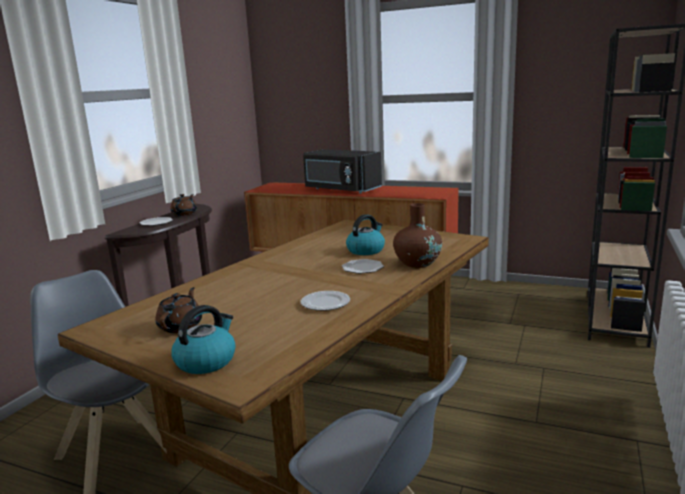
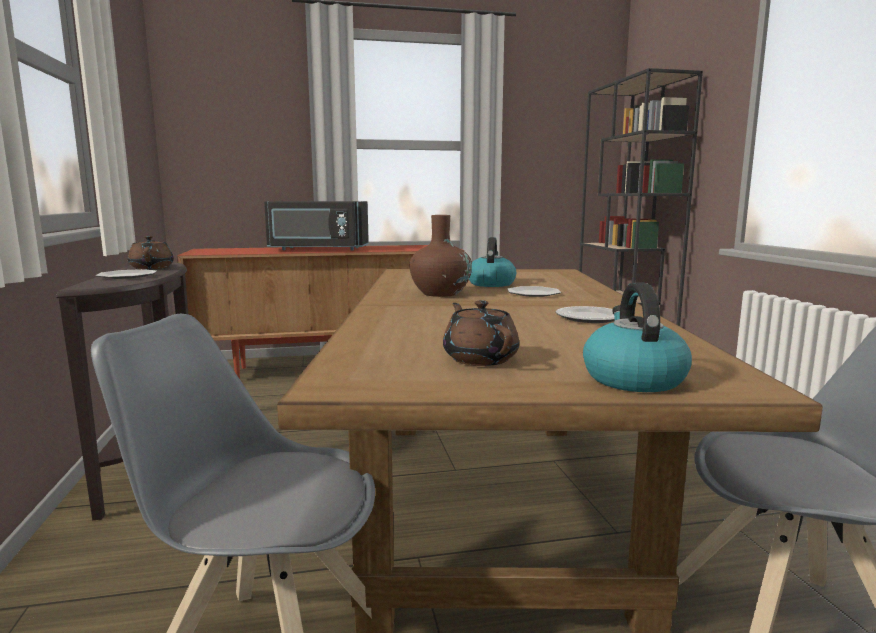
camera: 35 degrees left, 5 degrees down
(417, 263) = (575, 286): brown vase -> brown vase (440, 293)

